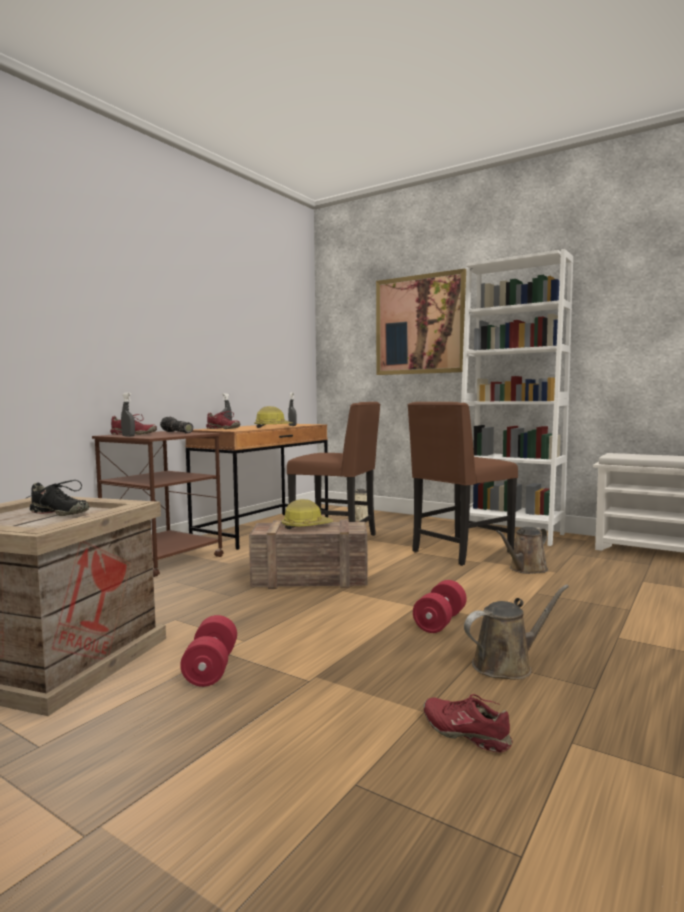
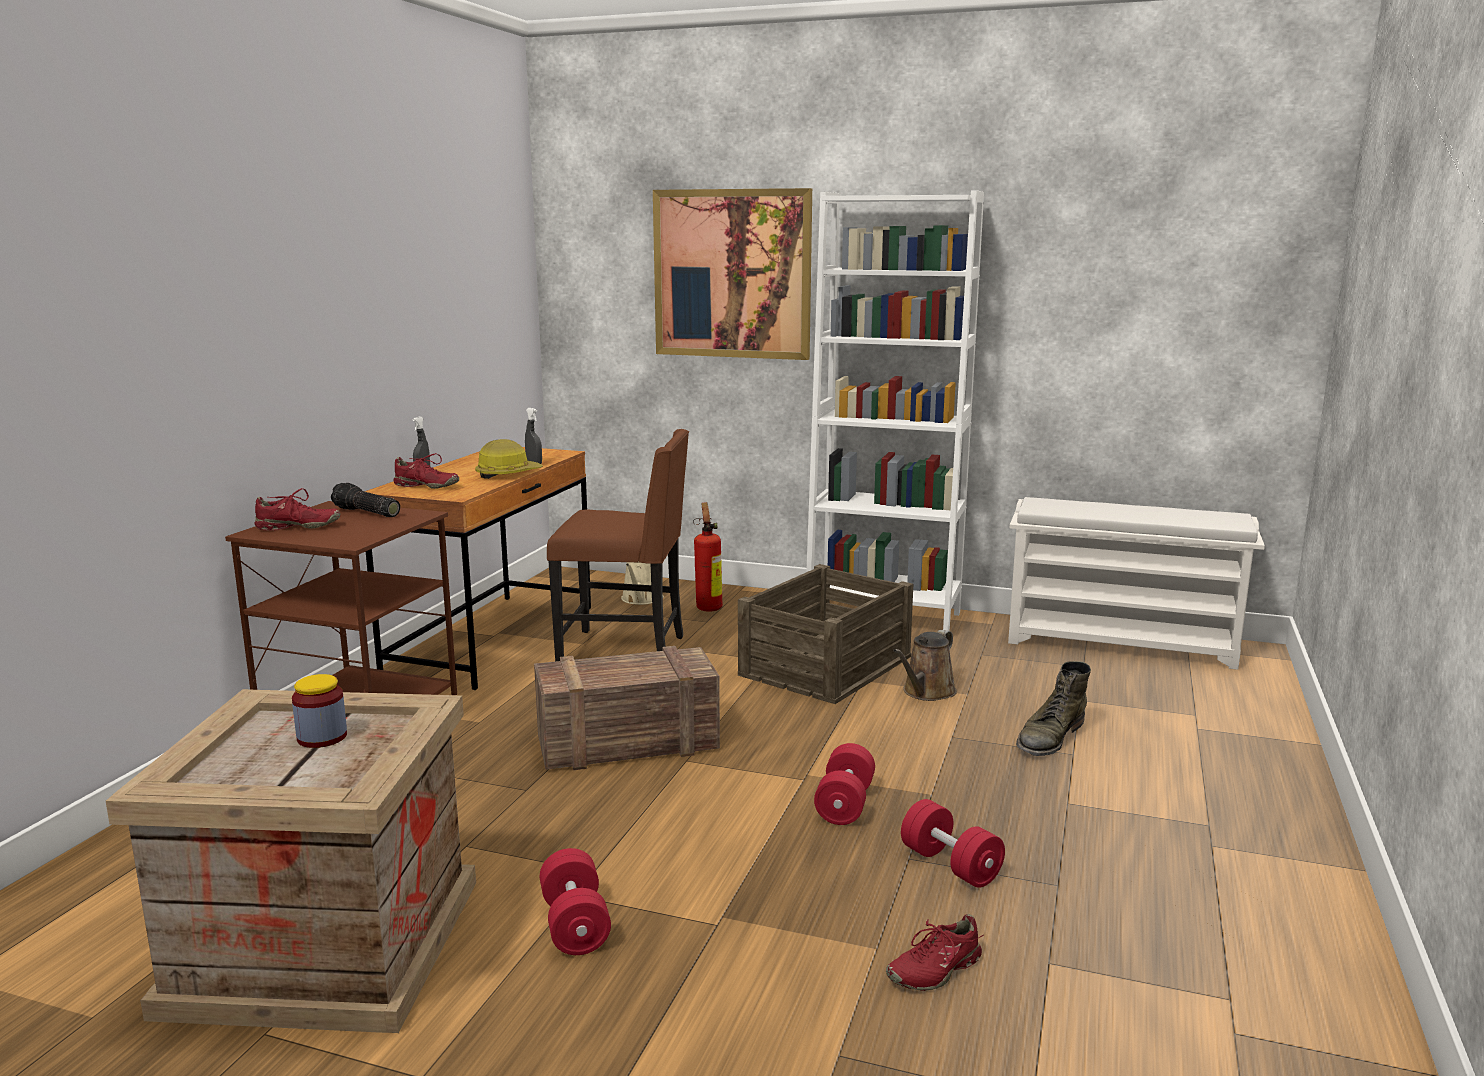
camera: 15 degrees left, 10 degrees up
(59, 513) = (322, 737): black shoe -> jar
(128, 436) = (302, 539): grey spray bottle -> none
(306, 526) = (619, 667): hard hat -> none
(399, 523) = (709, 607): none -> fire extinguisher
(459, 552) = (824, 665): brown chair -> crate
(466, 733) = (934, 969): red shoe -> red shoe turned 60 degrees counterclockwise
(507, 665) = (950, 865): brown watering can -> red dumbbell
(613, 599) = (1050, 737): none -> green boot

